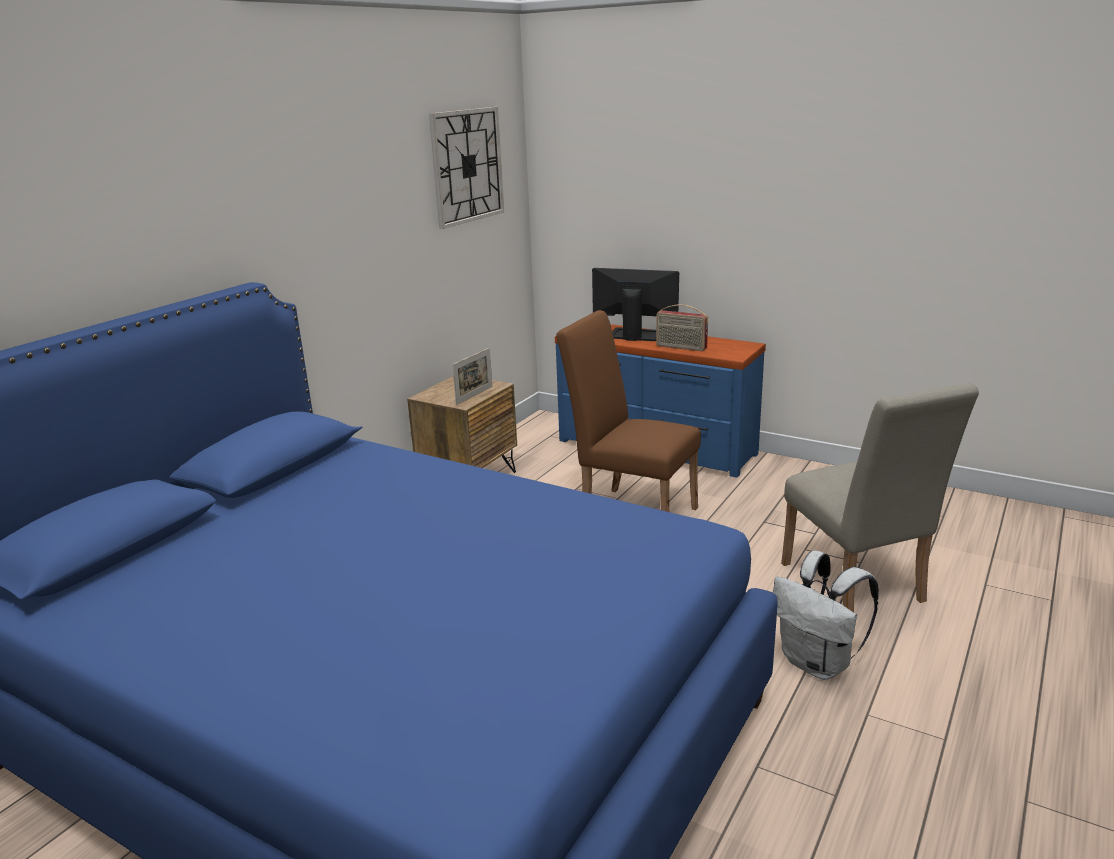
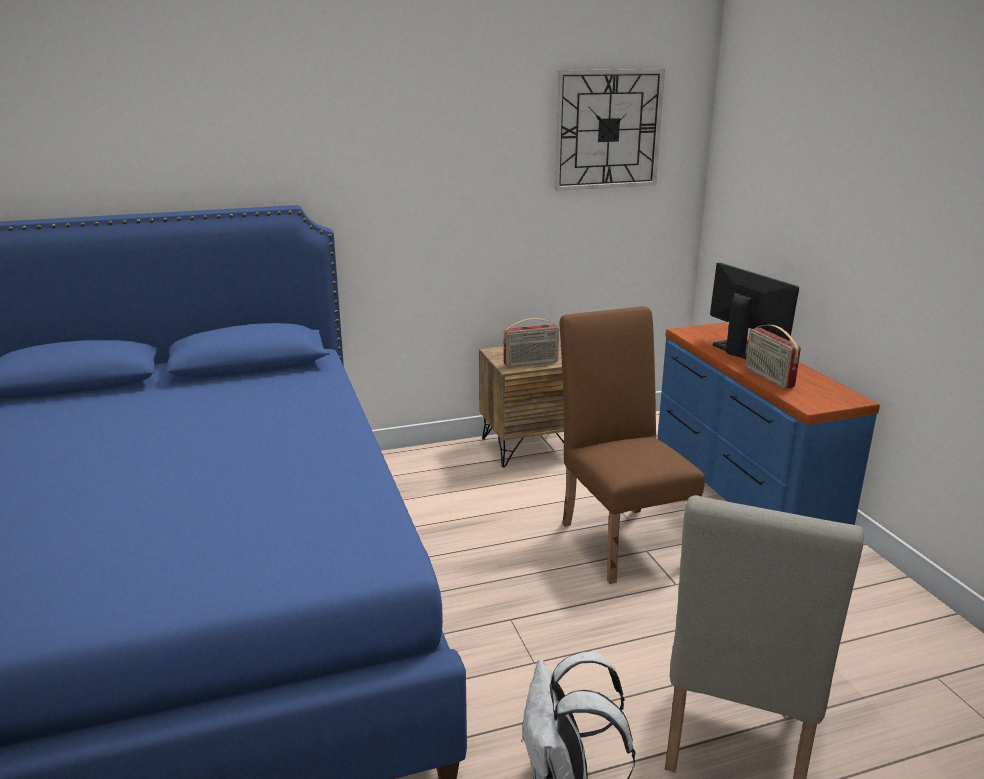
camera: 40 degrees right, 0 degrees up
(474, 395) = (531, 364): picture frame -> radio

